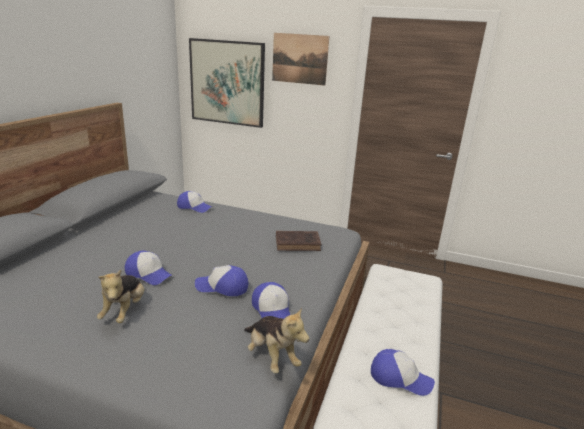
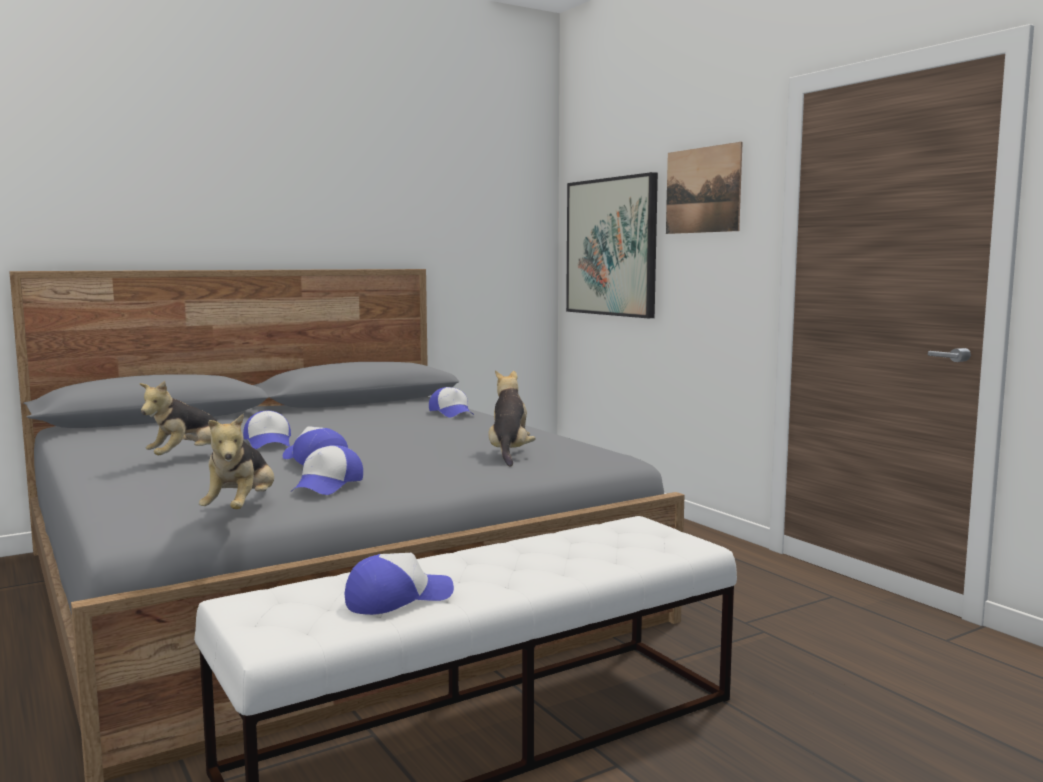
camera: 40 degrees right, 15 degrees down
(299, 243) = (509, 453): brown book -> plush toy
(400, 377) = (398, 598): cap -> cap turned 90 degrees counterclockwise

